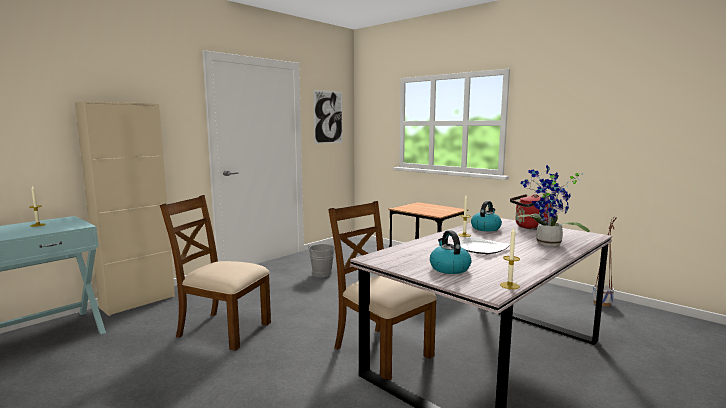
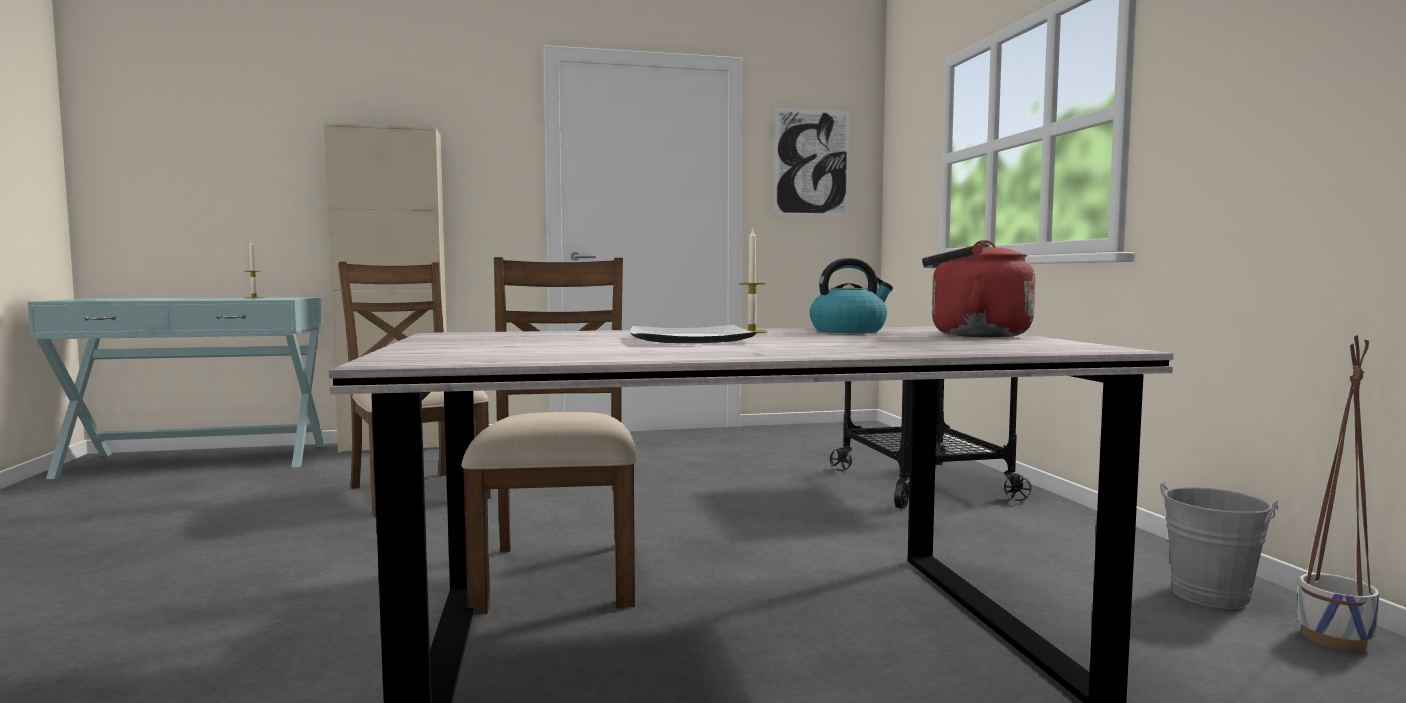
camera: 35 degrees right, 5 degrees down
(322, 273) = (705, 457): grey bucket -> grey bucket (1212, 593)
(449, 268) = (497, 345): kettle -> none
(509, 285) = (477, 361): candle -> none
(546, 244) = (879, 346): potted plant -> none

